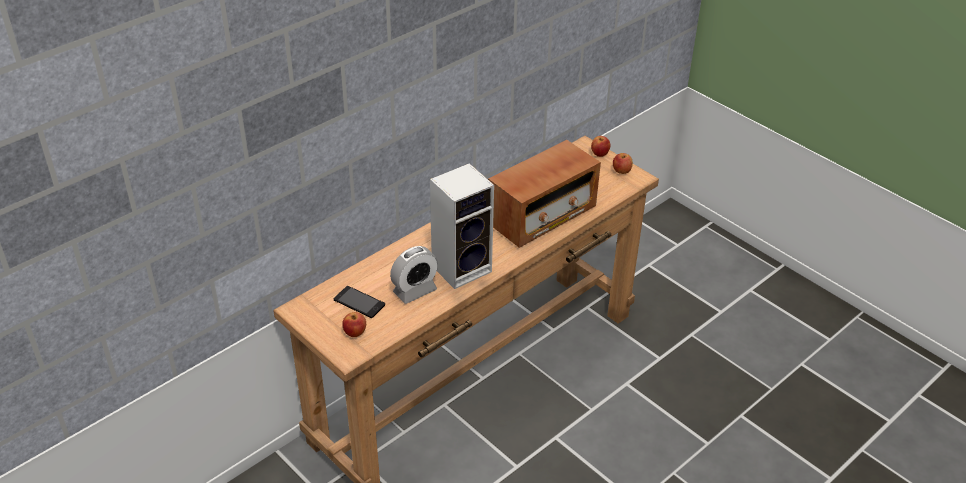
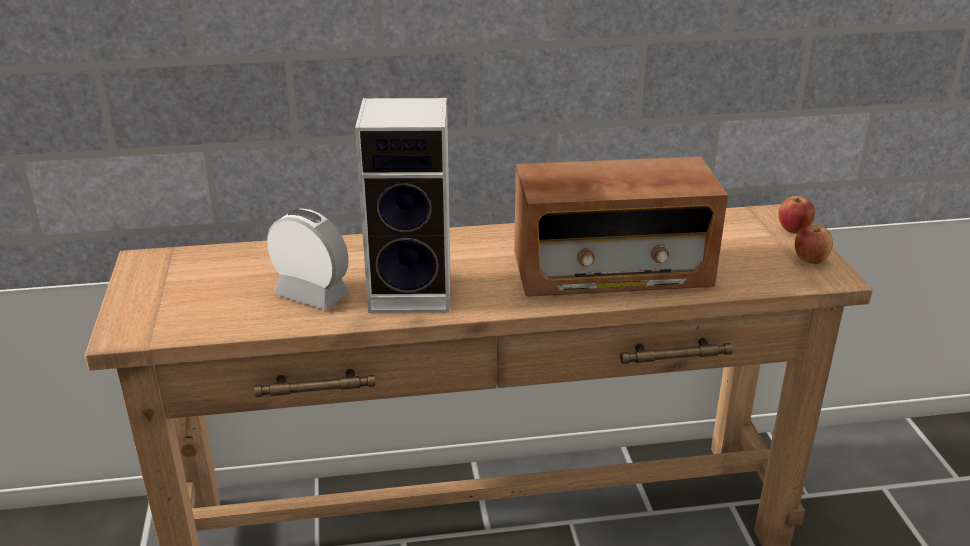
camera: 35 degrees right, 10 degrees down
(355, 333) = (168, 312): apple -> none
(359, 302) = (225, 280): phone -> none
(415, 291) = (312, 295): alarm clock -> alarm clock turned 150 degrees counterclockwise

